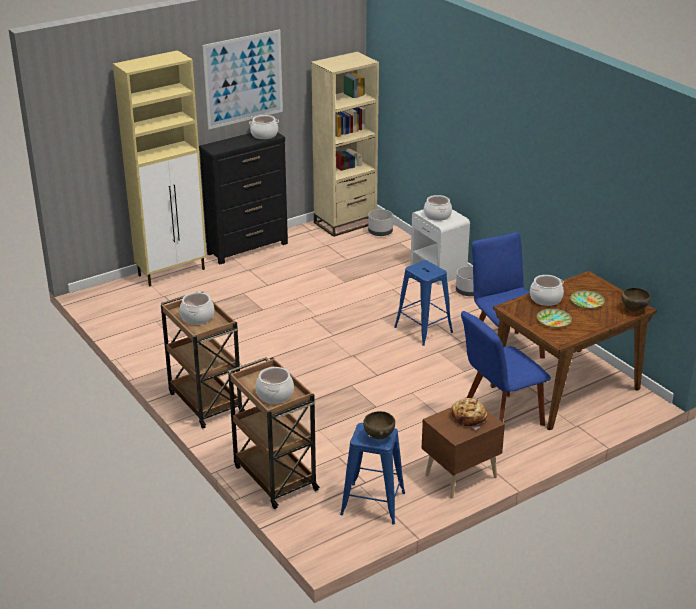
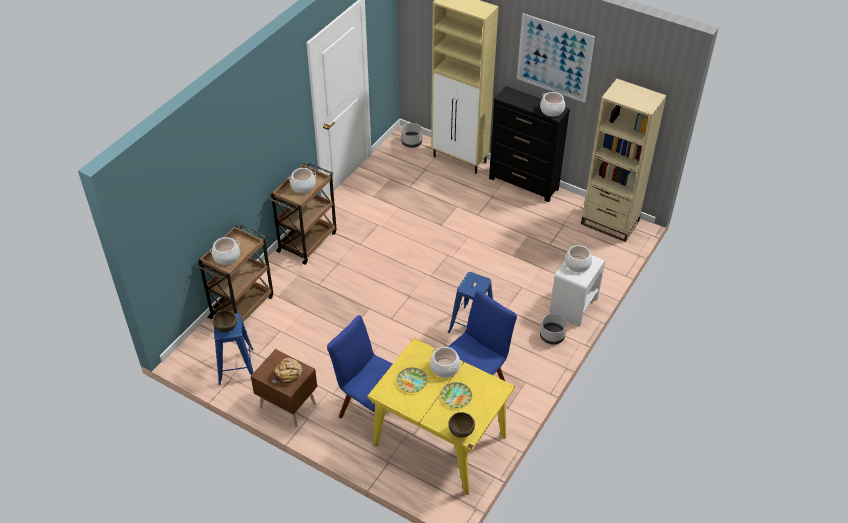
camera: 65 degrees right, 15 degrees up
(380, 232) = (611, 249): grey planter -> grey planter (412, 142)
(565, 387) = (440, 441): brown dining table -> yellow dining table

